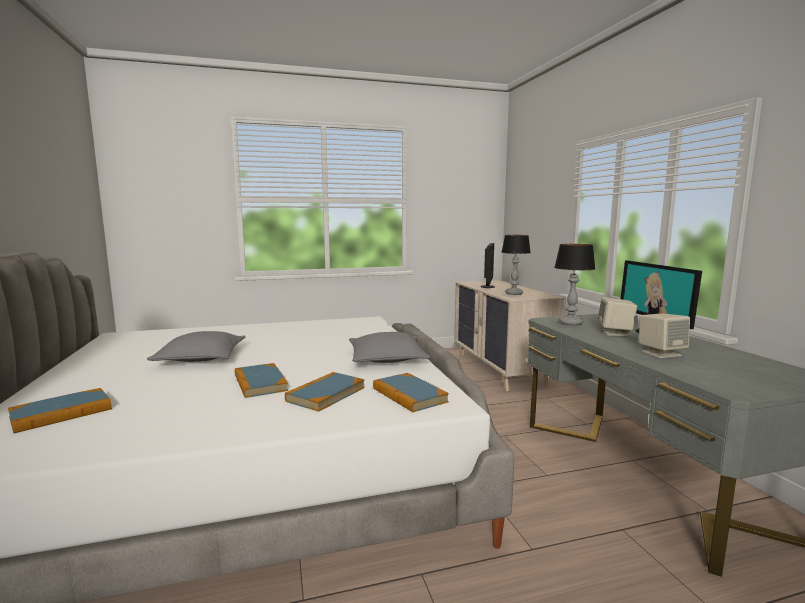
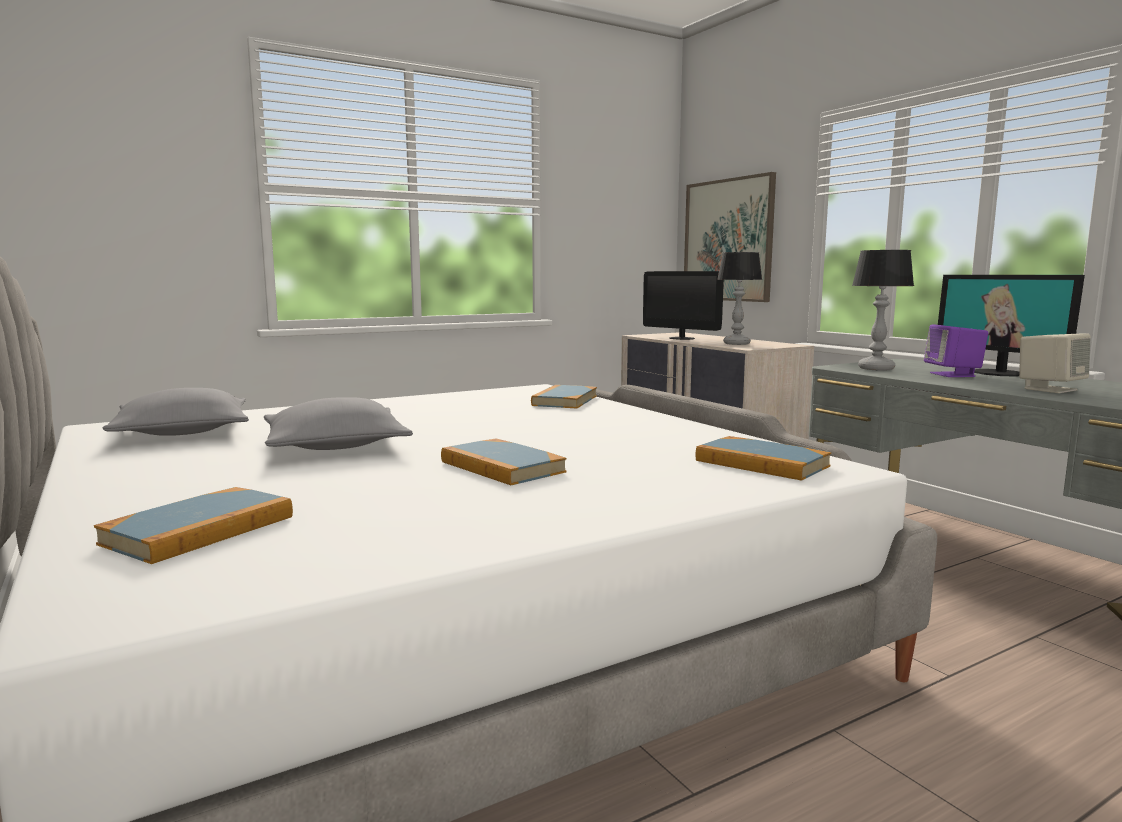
camera: 15 degrees left, 0 degrees up
(326, 394) = (635, 471): book -> book (564, 400)
(387, 359) = (652, 428): grey pillow -> grey pillow (183, 432)
(487, 286) = (682, 338): monitor -> monitor turned 135 degrees clockwise
(528, 222) = (728, 240): none -> picture
(615, 333) = (953, 375): beige speaker -> purple speaker

